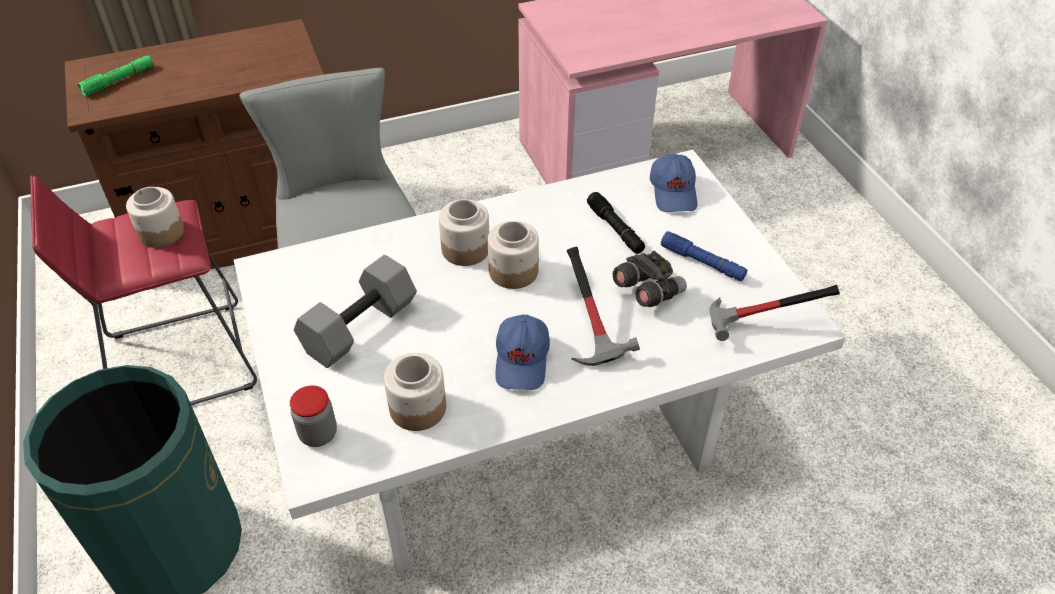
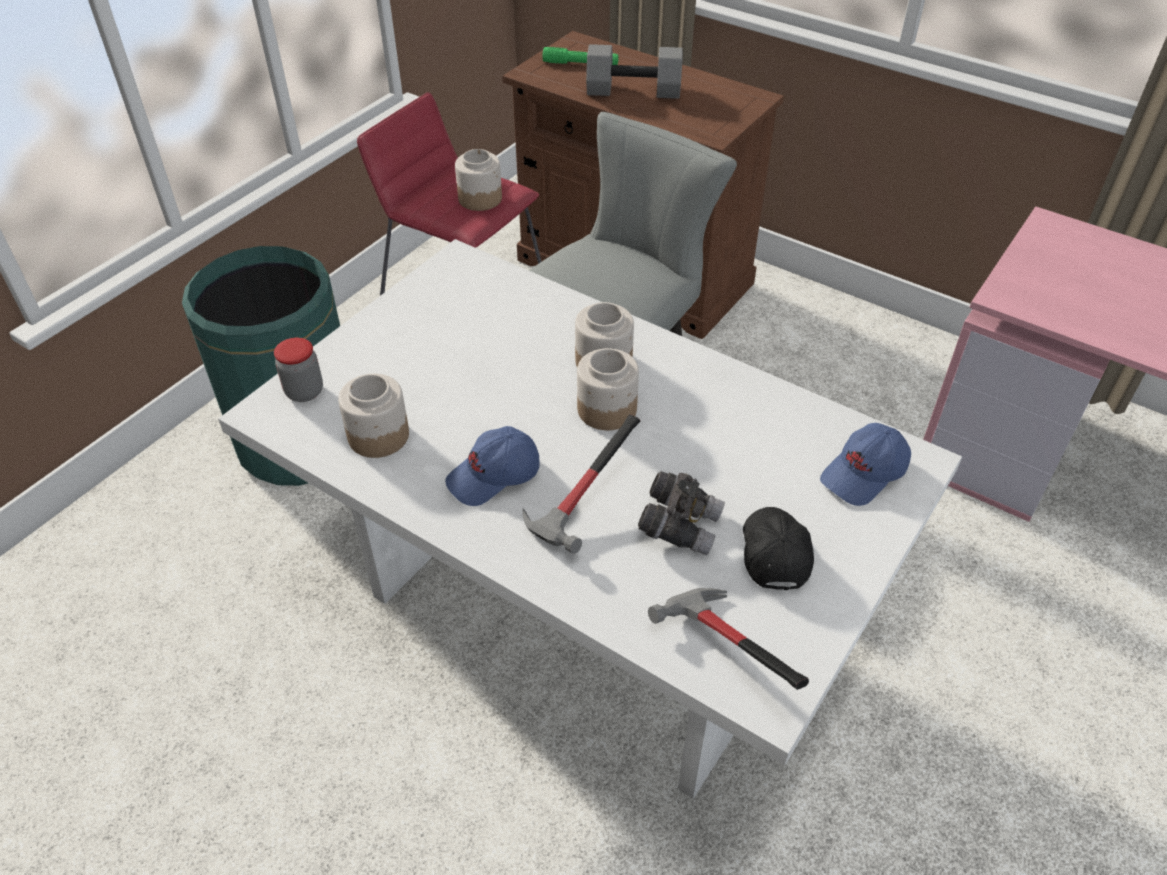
camera: 55 degrees right, 0 degrees up
(360, 329) = (440, 351): grey dumbbell -> grey dumbbell (632, 92)
(615, 229) = (749, 454): black flashlight -> none
(702, 263) = (773, 553): blue flashlight -> black cap

